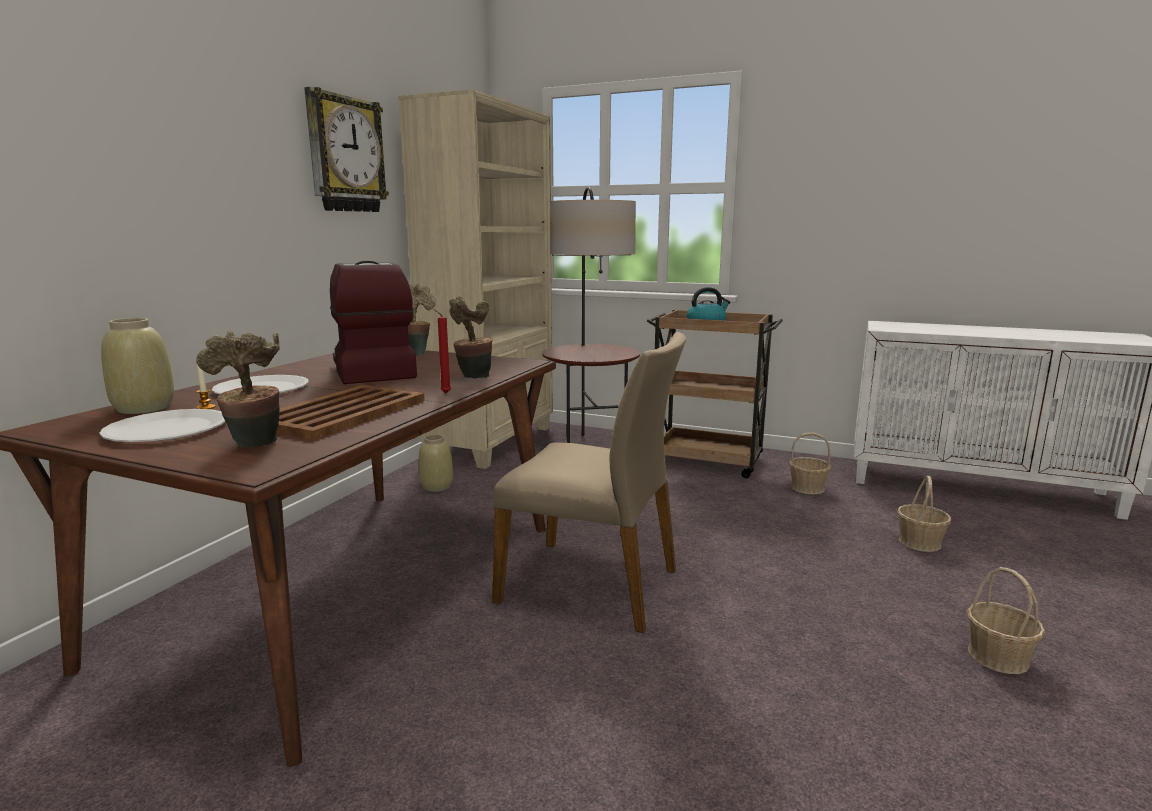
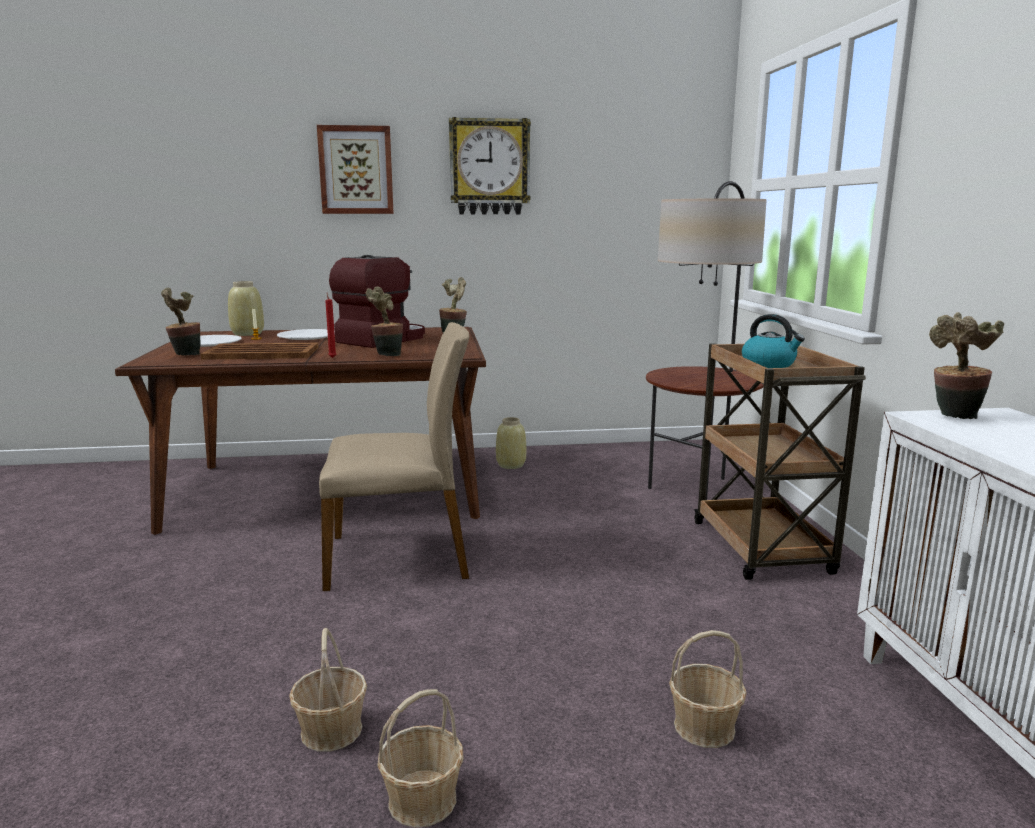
camera: 60 degrees right, 0 degrees up
(207, 142) = (356, 170): none -> picture
(493, 442) = (635, 454): beige bookcase -> none
(591, 584) = (400, 557): beige chair -> beige chair turned 90 degrees counterclockwise
(808, 488) = (779, 623): basket -> basket (331, 731)
(888, 327) = (953, 417): none -> potted plant

